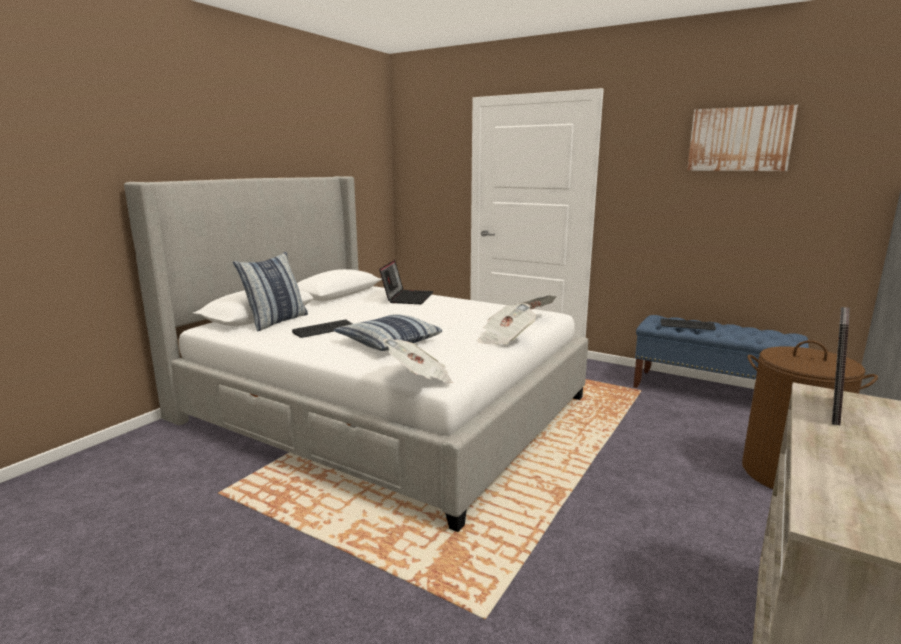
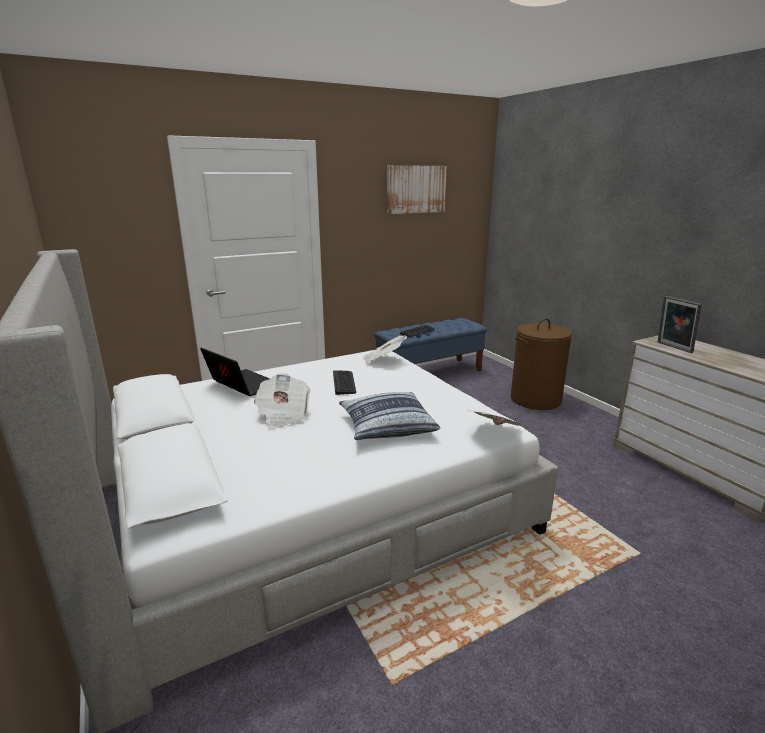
camera: 60 degrees left, 5 degrees up
(276, 321) = (219, 473): pillow -> none
(324, 330) = (303, 449): keyboard -> keyboard (344, 383)
(505, 339) = (429, 382): newspaper -> newspaper (283, 415)

